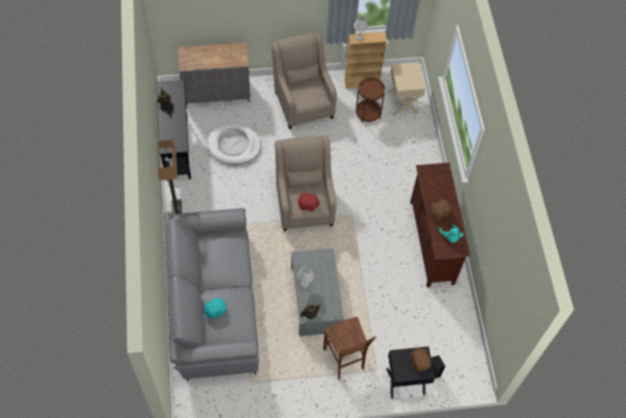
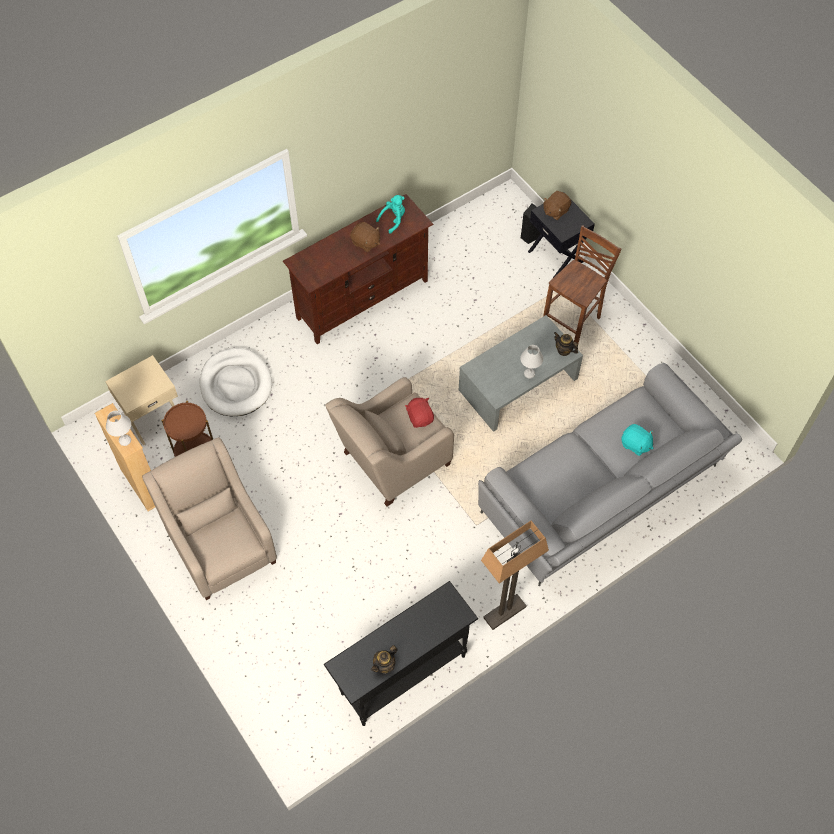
camera: 115 degrees left, 0 degrees up
(217, 93) = (267, 677): grey cabinet -> none
(234, 146) = (351, 598): white dog bed -> white dog bed (236, 384)
(303, 102) = (221, 545): beige armchair -> beige armchair turned 105 degrees clockwise

